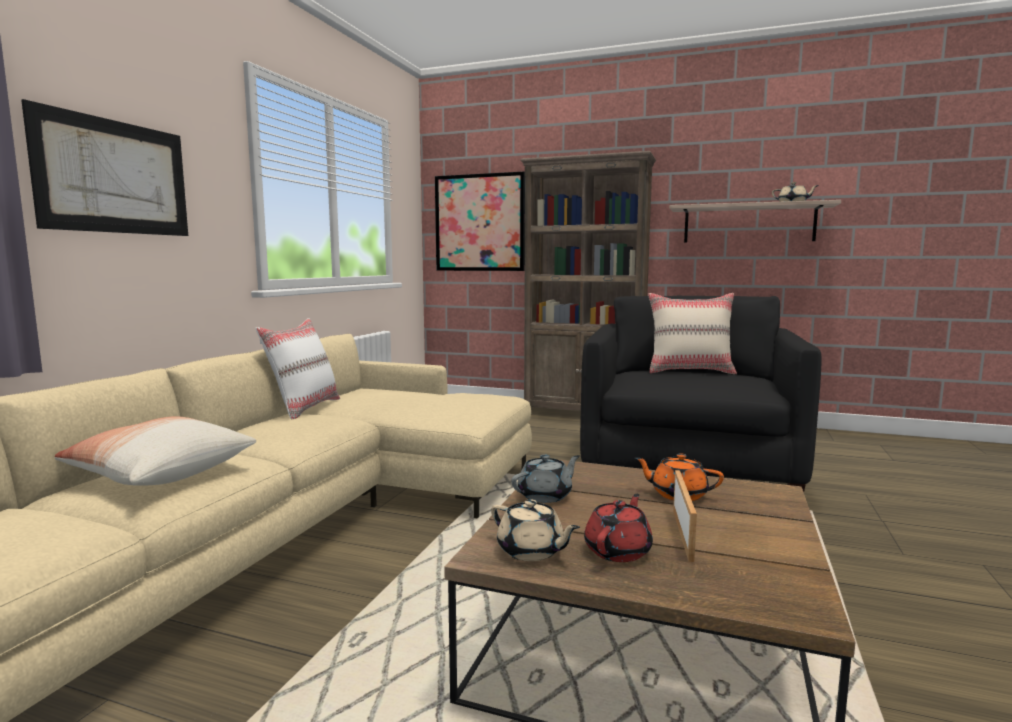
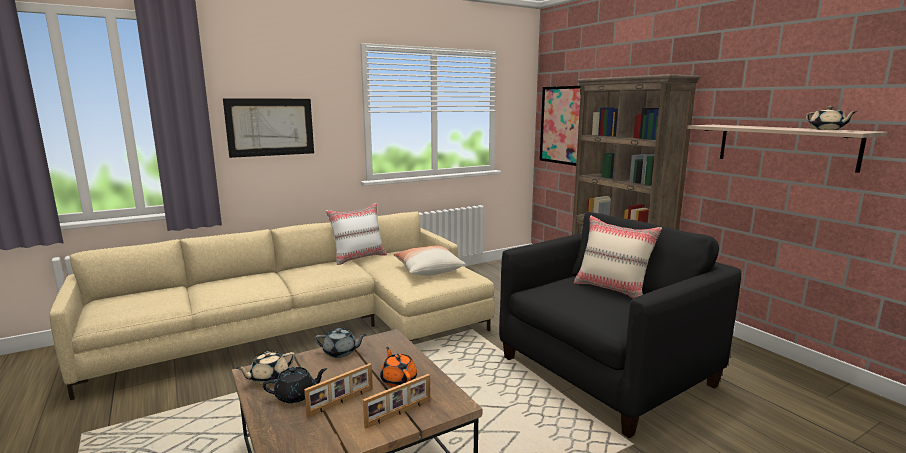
camera: 40 degrees right, 5 degrees up
(159, 474) = (233, 284): pillow -> pillow (428, 270)
(531, 551) = (268, 378): beige teapot -> beige teapot turned 60 degrees clockwise
(618, 550) = (296, 395): red teapot -> black teapot
(760, 518) = (399, 414): none -> picture frame

